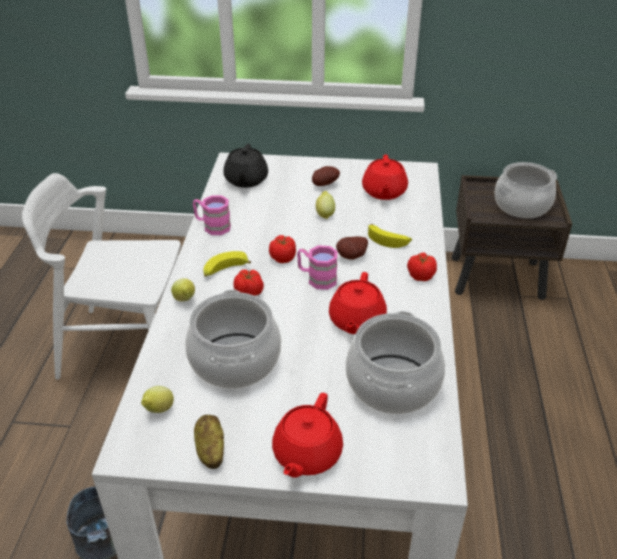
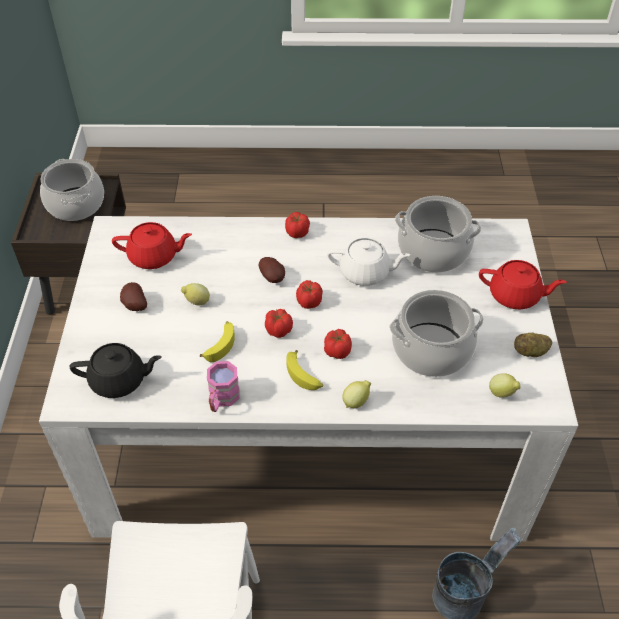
camera: 95 degrees left, 10 degrees up
(316, 278) = (309, 302): pink mug -> tomato
(356, 321) = (365, 273): red teapot -> white teapot
(388, 240) = (243, 253): banana -> banana (220, 344)

